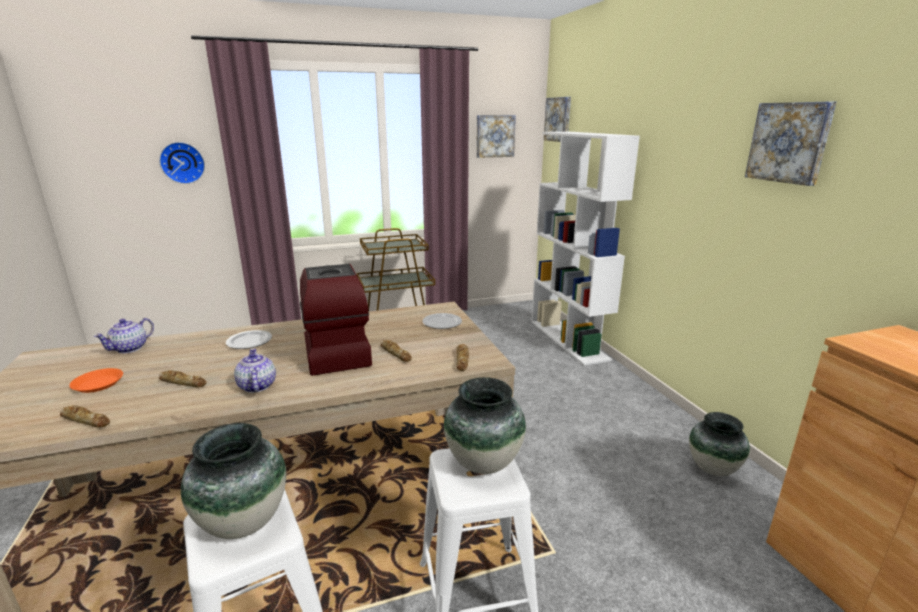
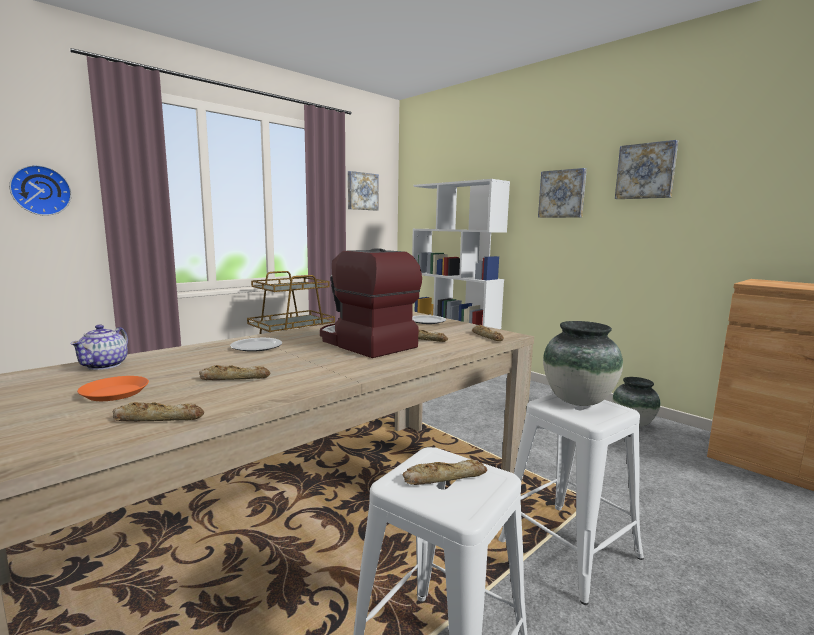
camera: 25 degrees left, 10 degrees down
(243, 522) = (444, 477): vase -> bread
(256, 386) = (329, 370): teapot -> none
(558, 119) = (416, 179): picture -> picture (562, 194)

